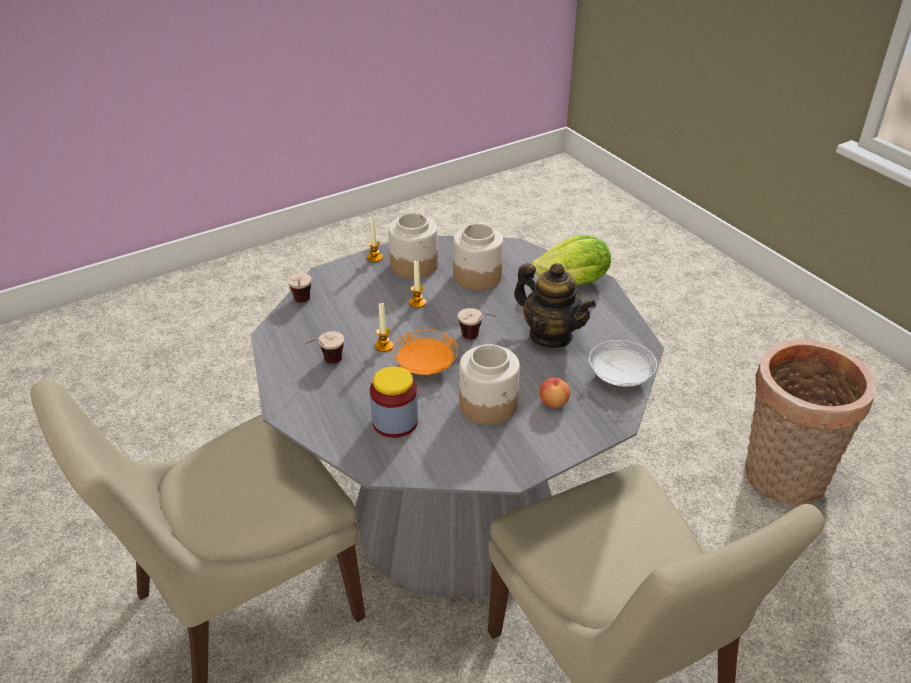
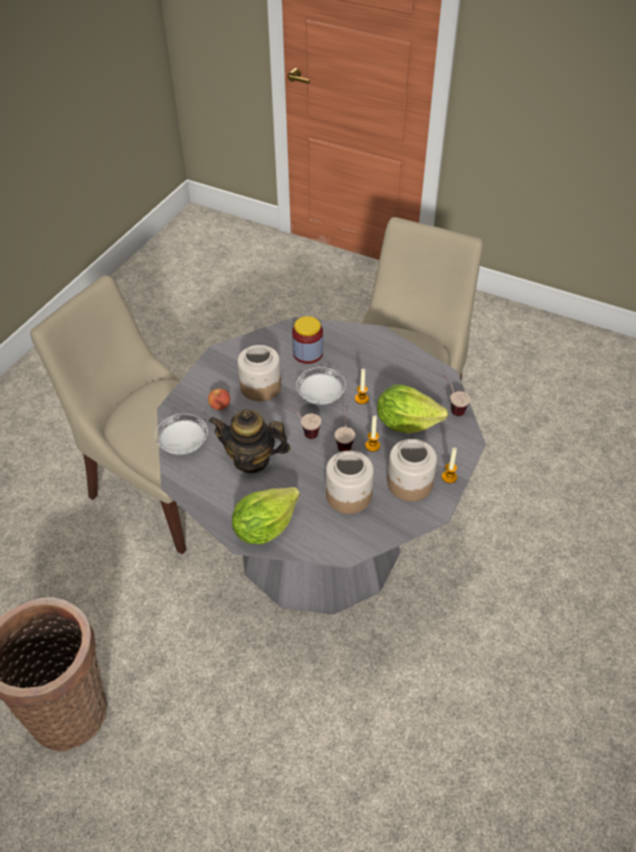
camera: 150 degrees right, 10 degrees up
(326, 364) = (385, 370): cup -> cup (345, 441)
(363, 308) = (406, 422): none -> lettuce
(426, 366) = (320, 396): orange plate -> white plate

